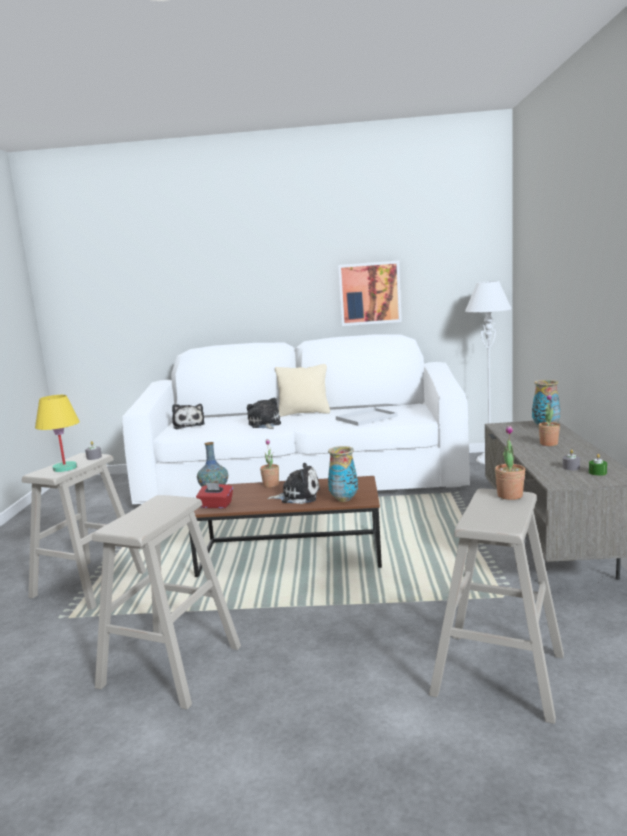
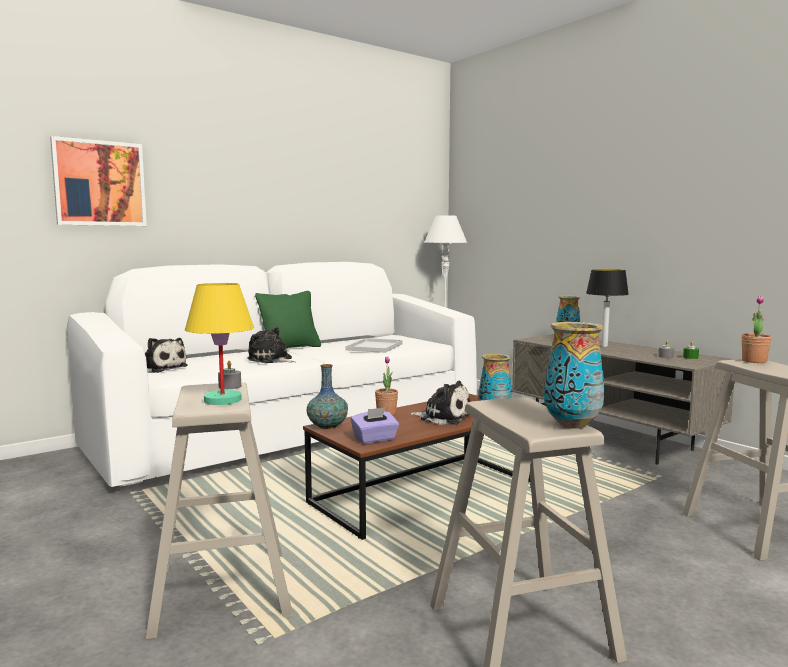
camera: 40 degrees left, 5 degrees down
(142, 527) = (571, 425): none -> vase
(216, 505) = (375, 439): red tissue box -> purple tissue box
(298, 496) = (443, 417): plush toy -> plush toy turned 60 degrees clockwise
(304, 413) = (290, 348): beige pillow -> green pillow
(370, 293) = (335, 218): picture -> picture (99, 183)
(549, 444) = (604, 346): potted plant -> table lamp

